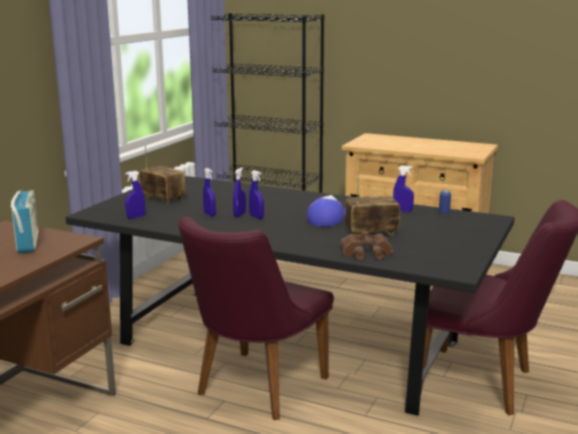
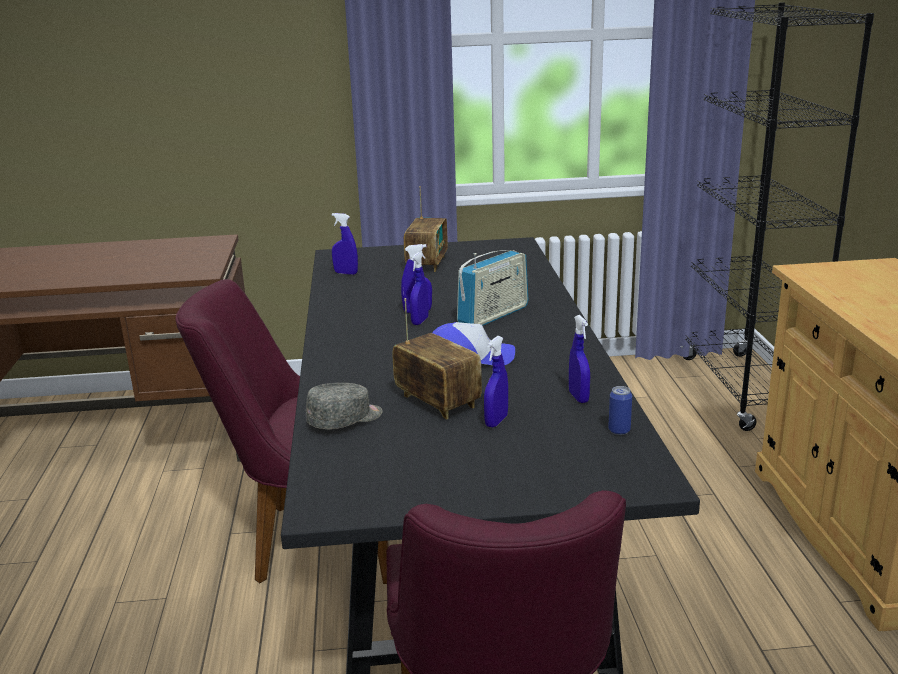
camera: 60 degrees right, 5 degrees up
(28, 242) = (178, 260): radio -> radio (493, 315)
(209, 214) = (399, 298): blue spray bottle -> blue spray bottle (496, 421)
(366, 253) = (345, 420): brown binoculars -> grey cap

